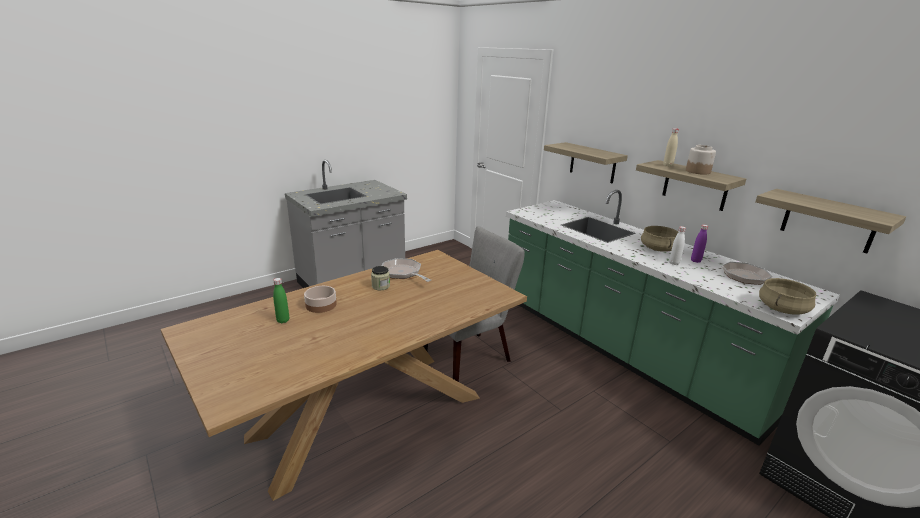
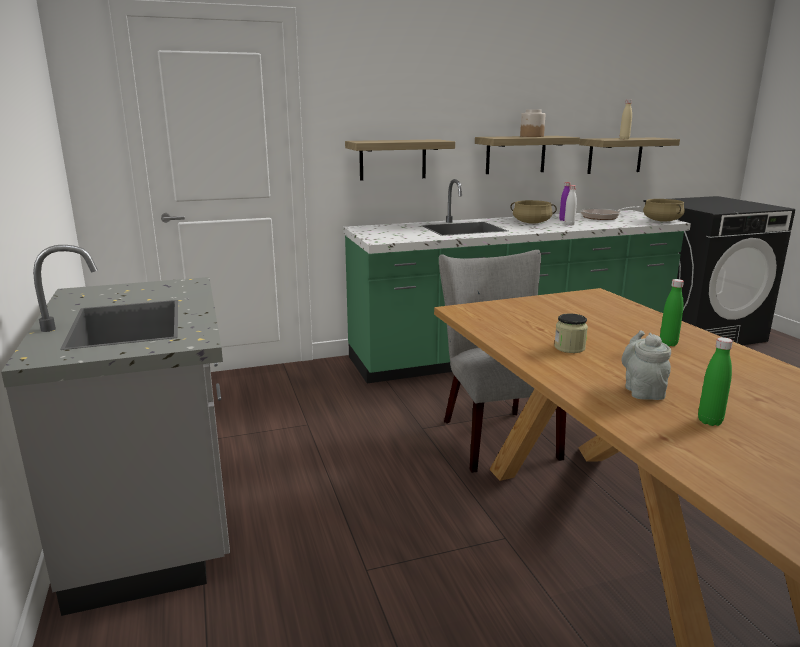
camera: 70 degrees left, 5 degrees down
(320, 305) = (642, 390): bowl -> grey teapot
(401, 316) = (668, 344): none -> green bottle
(403, 273) = (522, 331): frying pan -> none
(667, 165) = (504, 137): beige bottle -> beige bottle (624, 139)

